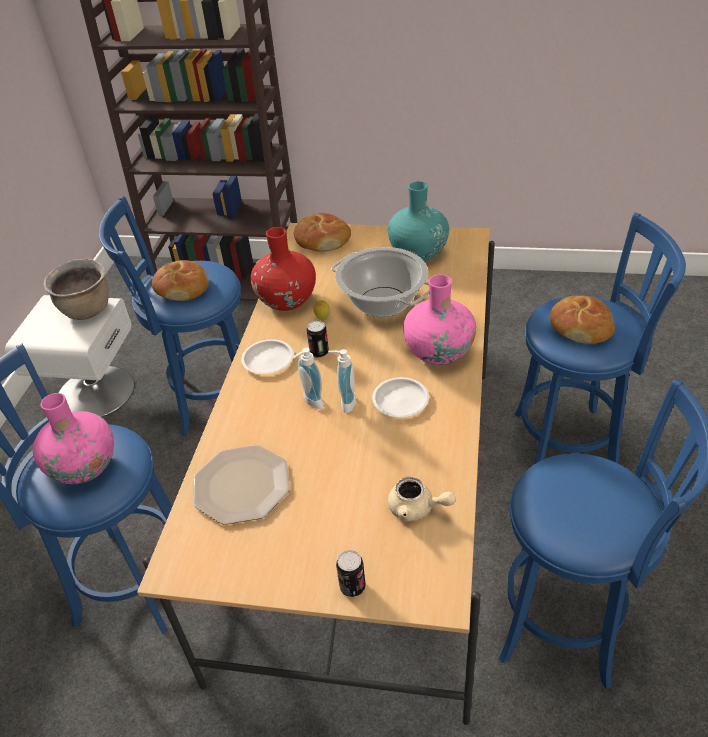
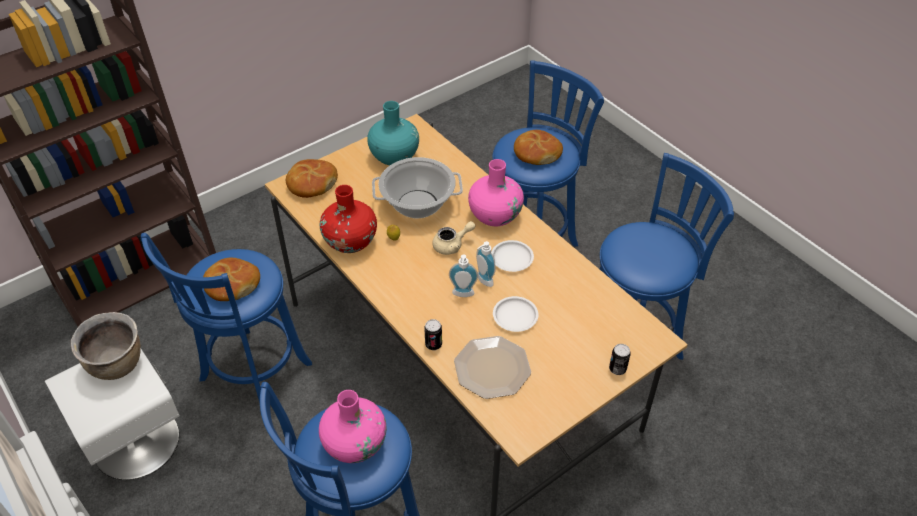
camera: 50 degrees left, 5 degrees up
(268, 360) = (398, 288): white plate -> white plate (515, 316)
(319, 352) = (424, 262): can -> can (433, 344)
(417, 508) = (596, 309): beige teapot -> beige teapot (452, 245)

